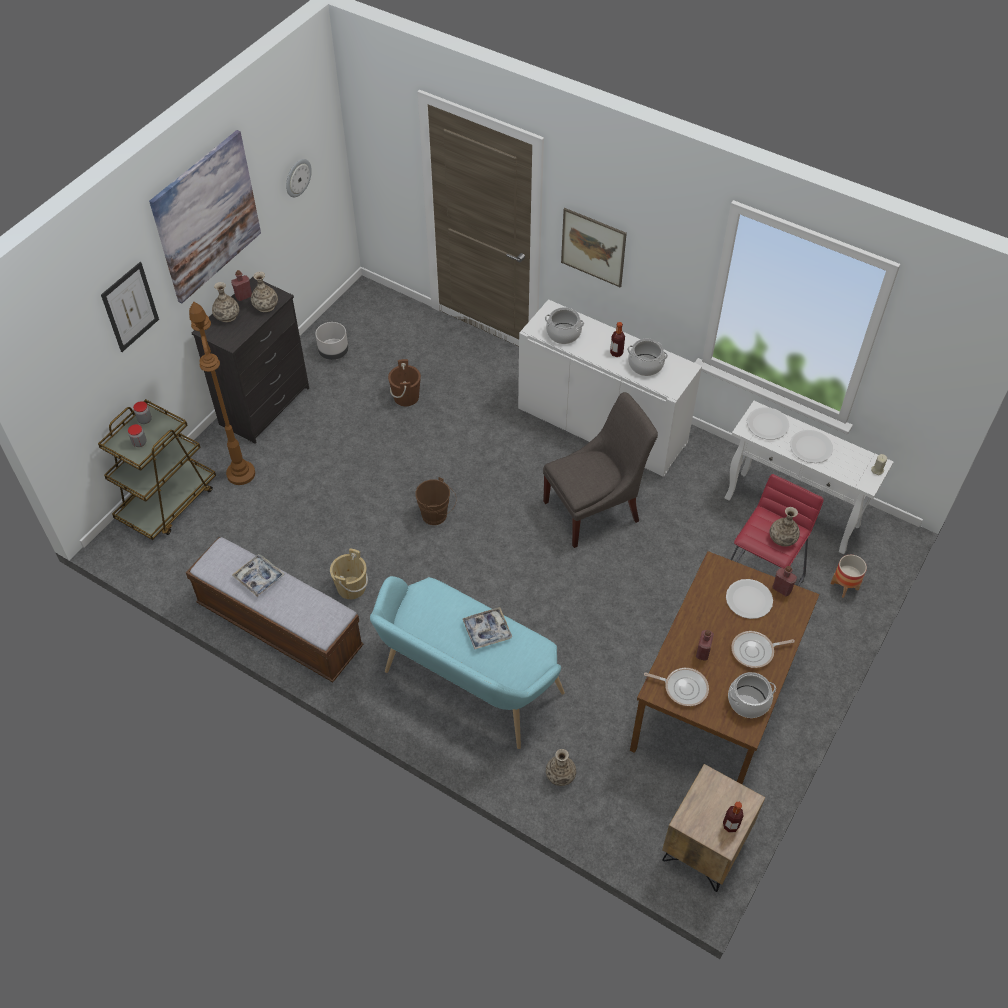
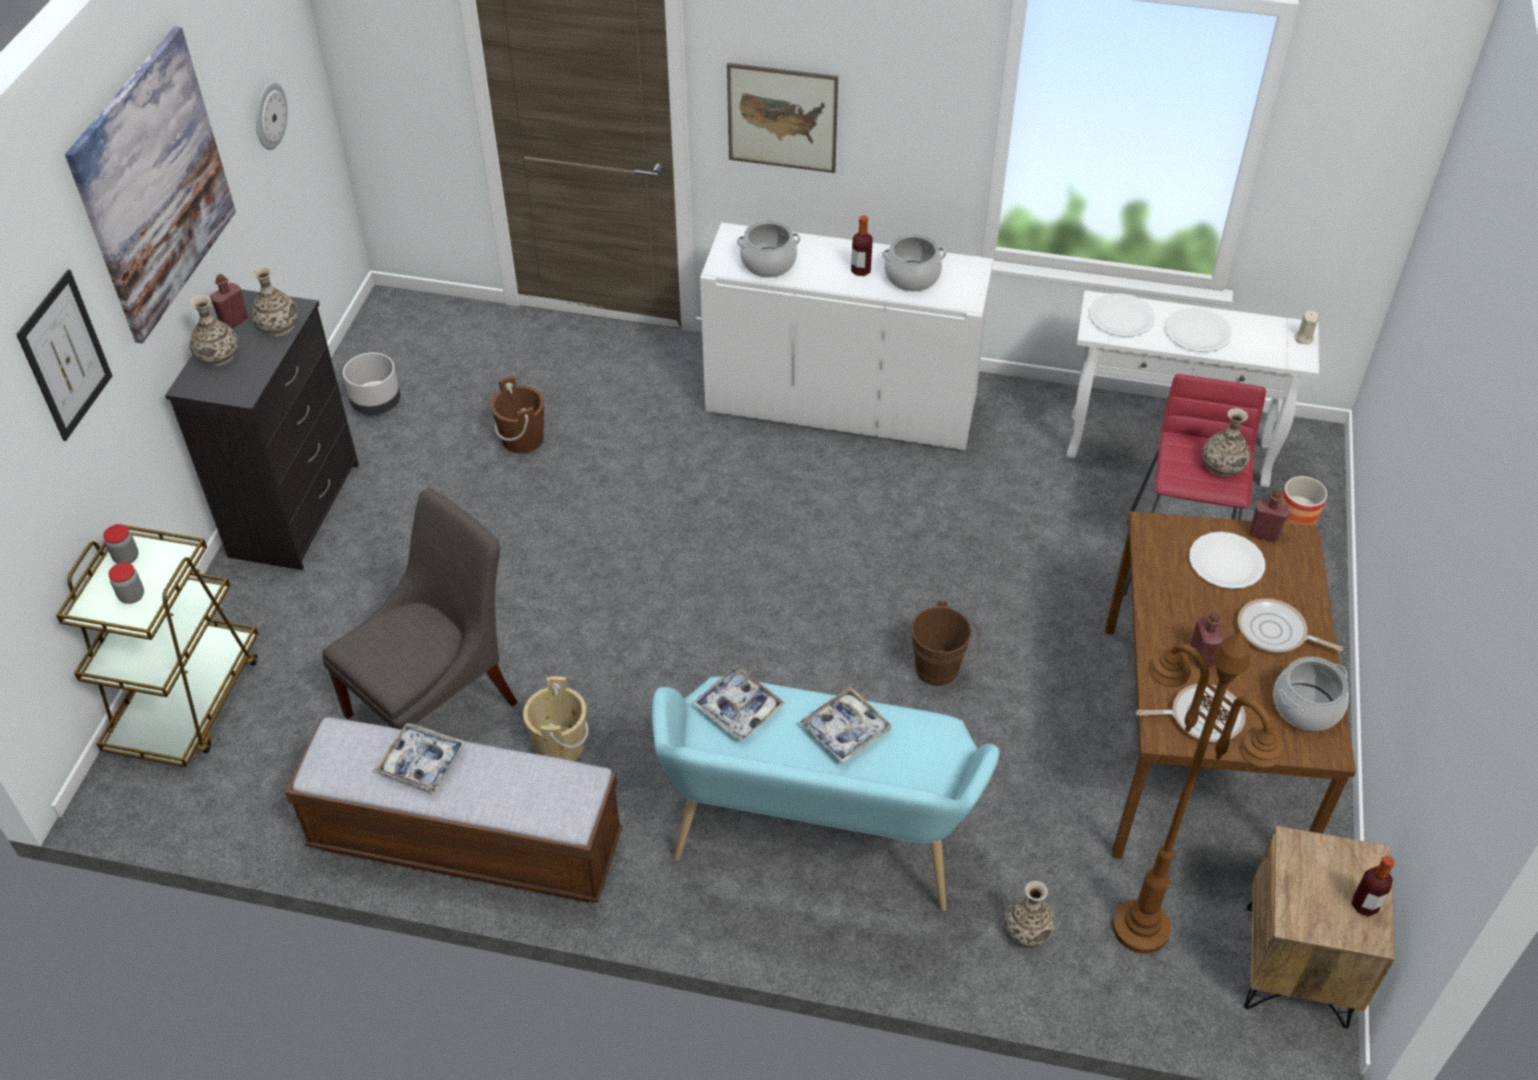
camera: 20 degrees left, 5 degrees down
(240, 473) = (296, 622): brown floor lamp -> brown floor lamp (1140, 927)
(434, 600) = (738, 708): none -> tray
(437, 516) = (650, 599): brown bucket -> brown bucket (941, 669)
(595, 509) = (888, 523): grey chair -> grey chair (438, 704)
(755, 651) = (1275, 632): frying pan -> frying pan turned 60 degrees clockwise

